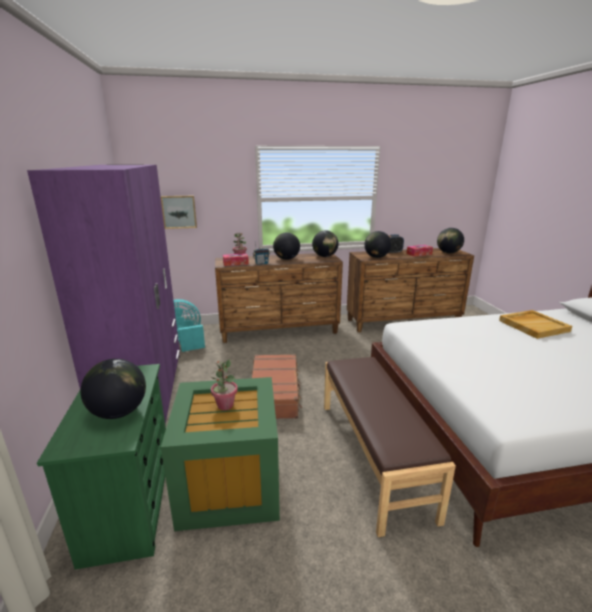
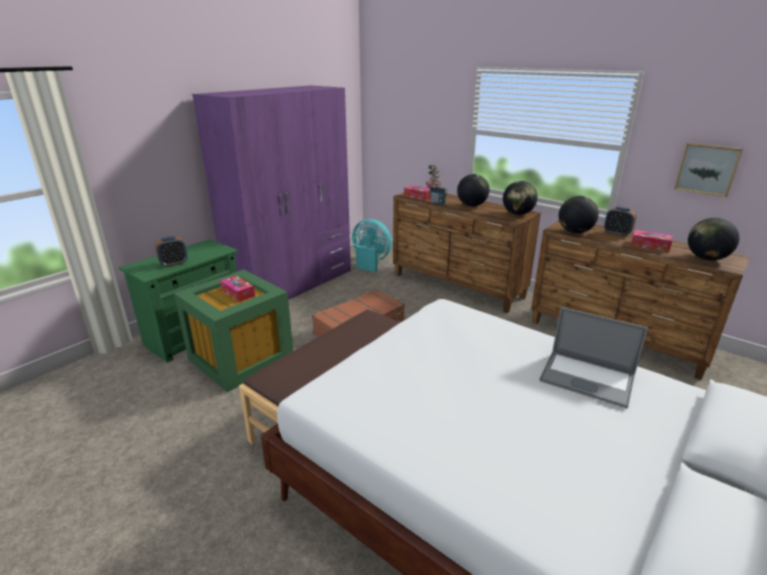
camera: 50 degrees right, 5 degrees up
(119, 412) = (173, 263): globe -> alarm clock
(179, 212) = (401, 134): picture -> picture (707, 169)
(225, 405) = (238, 293): potted plant -> tissue box
(533, 326) = (586, 378): beige tray -> laptop

